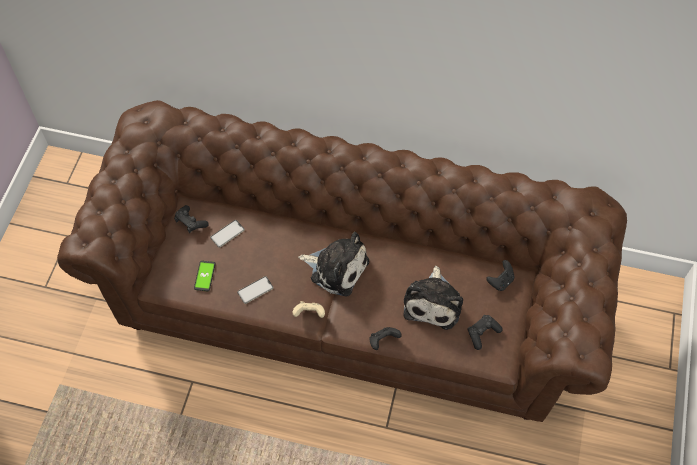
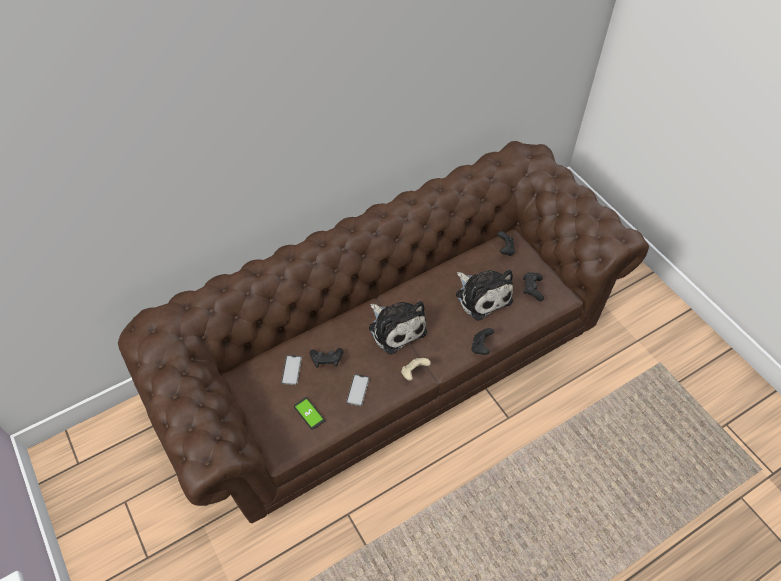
camera: 45 degrees left, 5 degrees down
(190, 222) = (254, 386): black game controller -> black game controller (326, 360)
(336, 268) = (395, 327): plush toy -> plush toy turned 75 degrees clockwise

